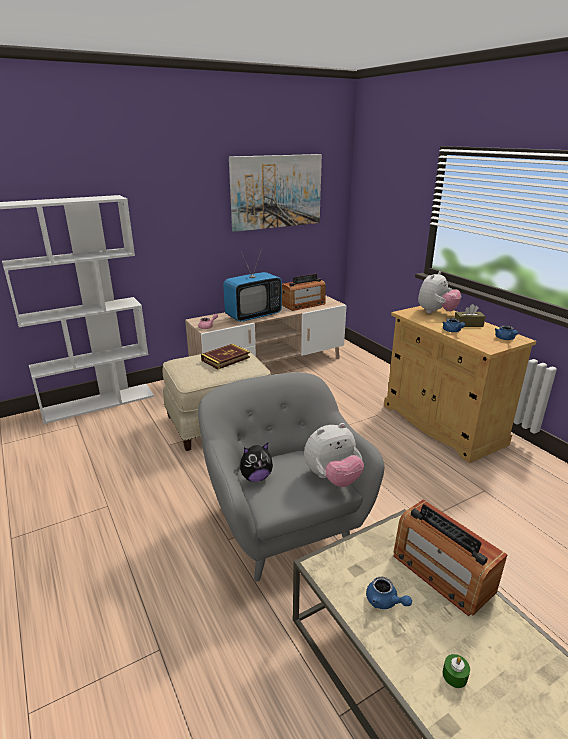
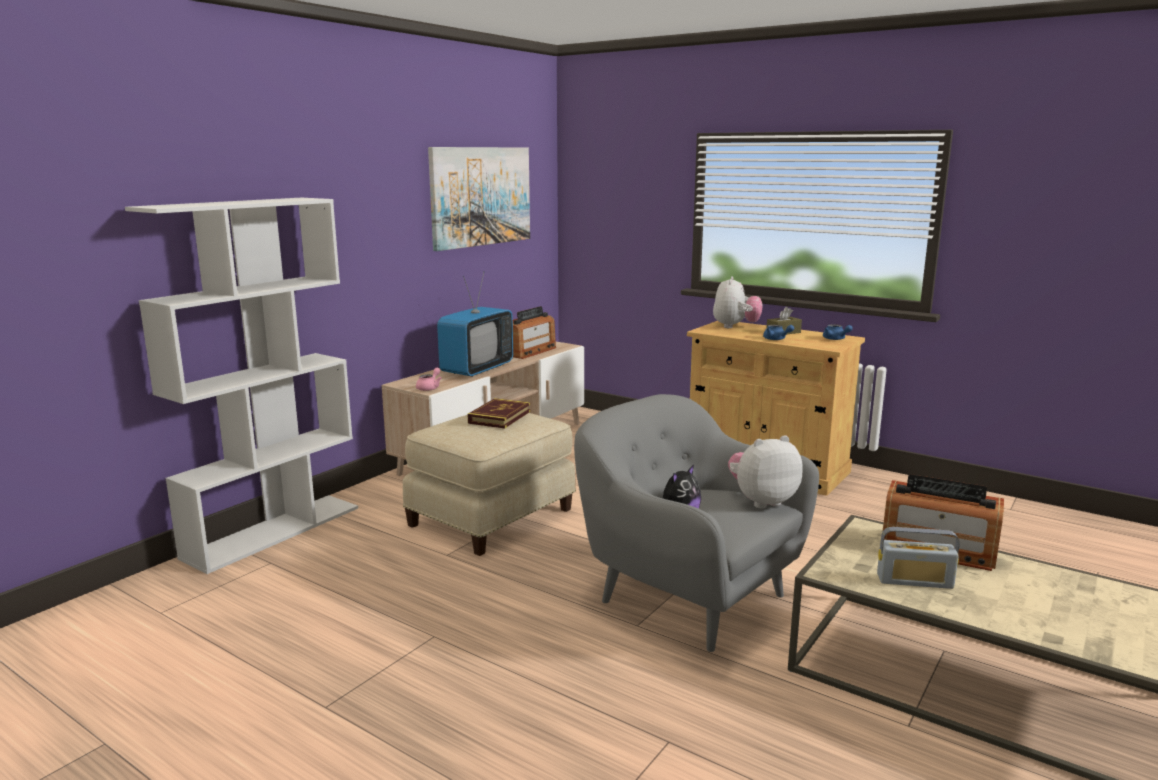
camera: 25 degrees left, 10 degrees down
(332, 478) = (761, 501): plush toy -> plush toy turned 150 degrees counterclockwise
(385, 602) = (914, 581): blue teapot -> radio
(454, 675) = (1024, 609): green candle -> none

